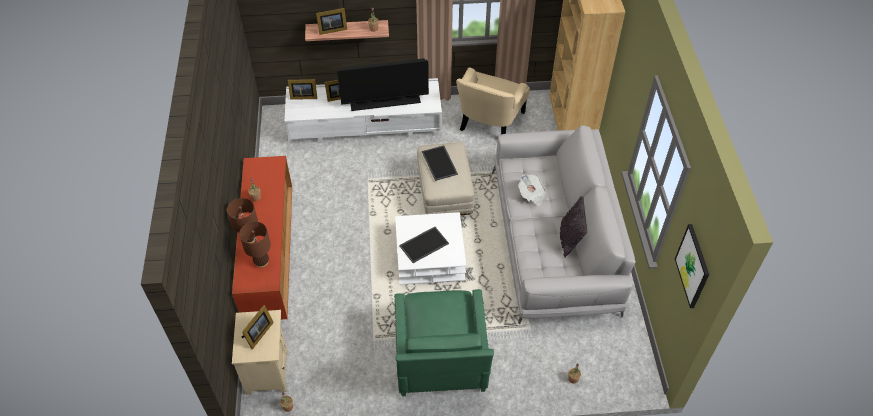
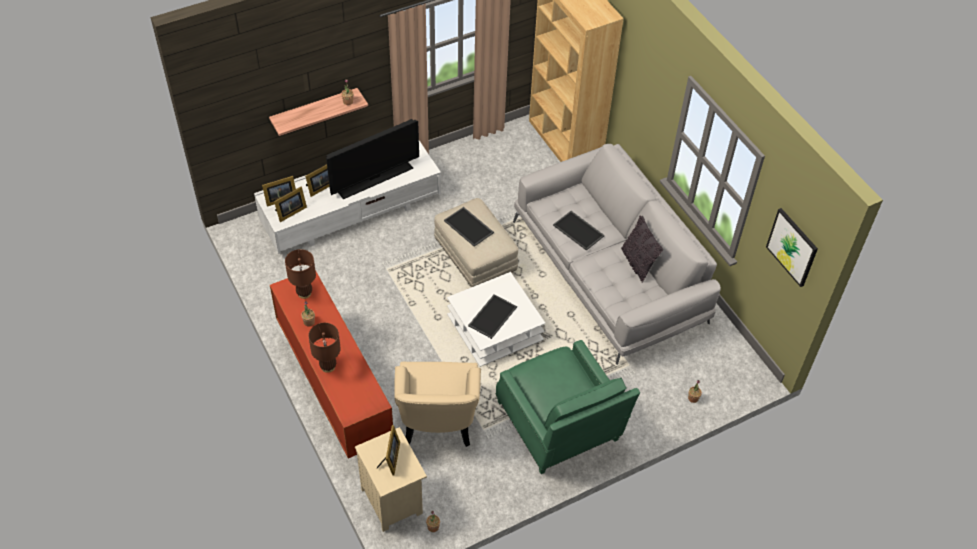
camera: 25 degrees left, 0 degrees up
(261, 262) = (356, 386): brown table lamp -> brown table lamp (304, 293)
(331, 30) = (302, 115): picture frame -> picture frame (290, 212)
(490, 121) = (482, 167): beige armchair -> beige armchair (437, 418)
(532, 195) = (579, 230): newspaper -> tray

